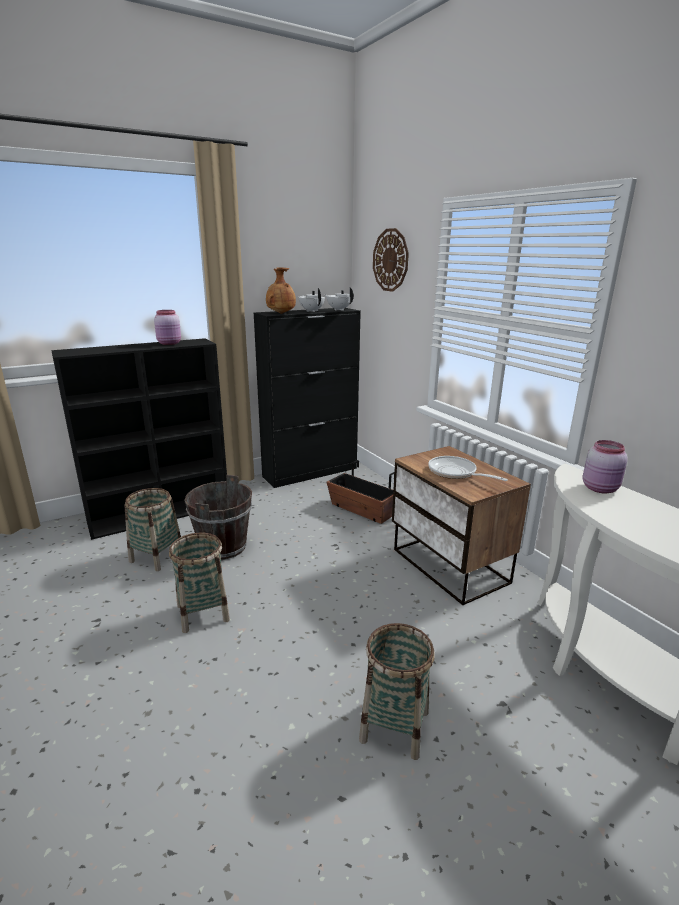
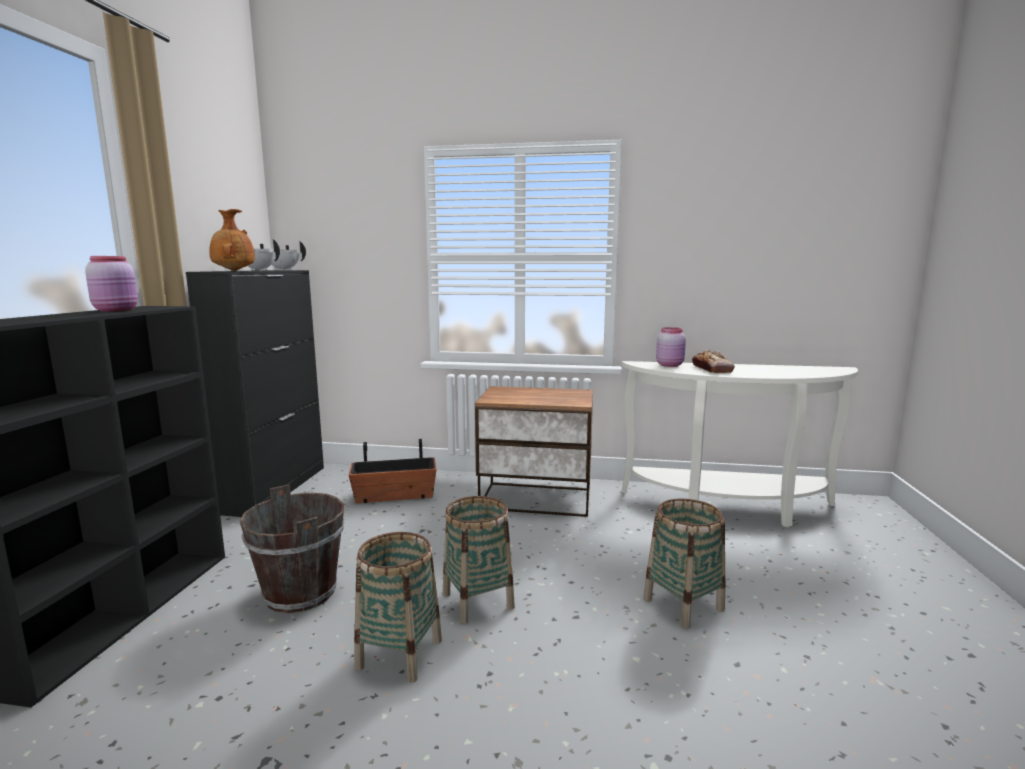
camera: 50 degrees left, 10 degrees down
(157, 557) = (218, 652): basket -> basket (478, 600)
(390, 260) = (346, 210): wall clock -> none
(455, 473) = (539, 397): frying pan -> none
(635, 514) = (712, 369): none -> bread

